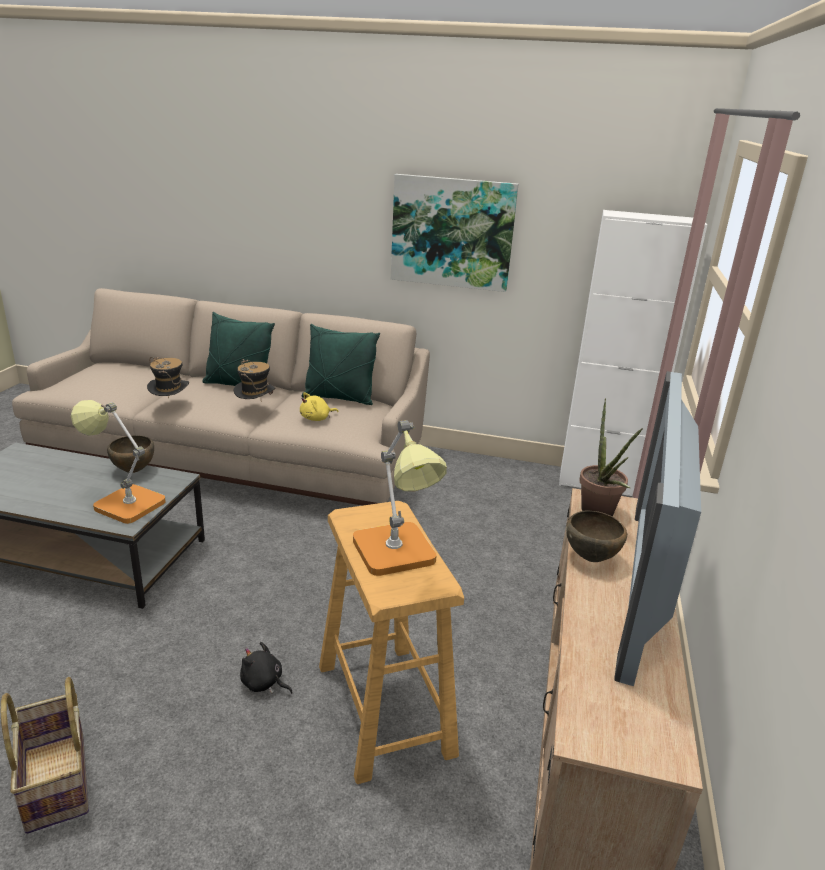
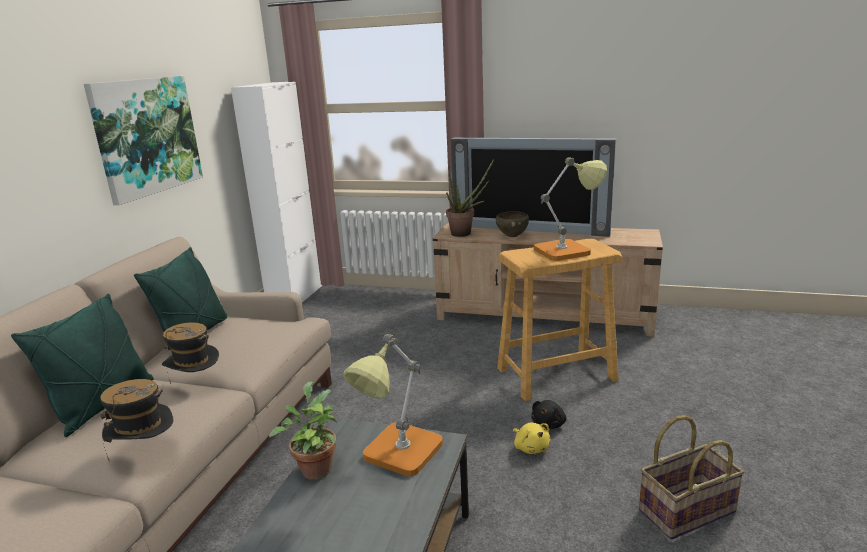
camera: 85 degrees left, 5 degrees down
(134, 471) = (315, 467): brown bowl -> potted plant
(317, 418) = (246, 343): yellow plush toy -> yellow plush toy (531, 447)

